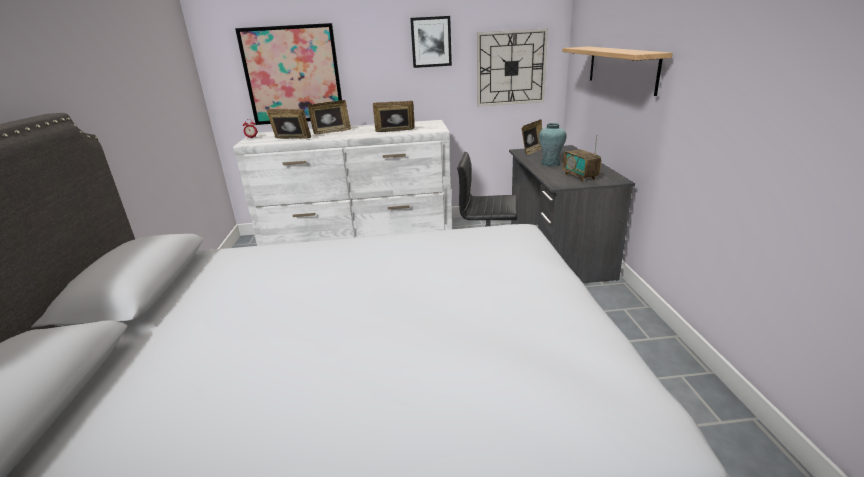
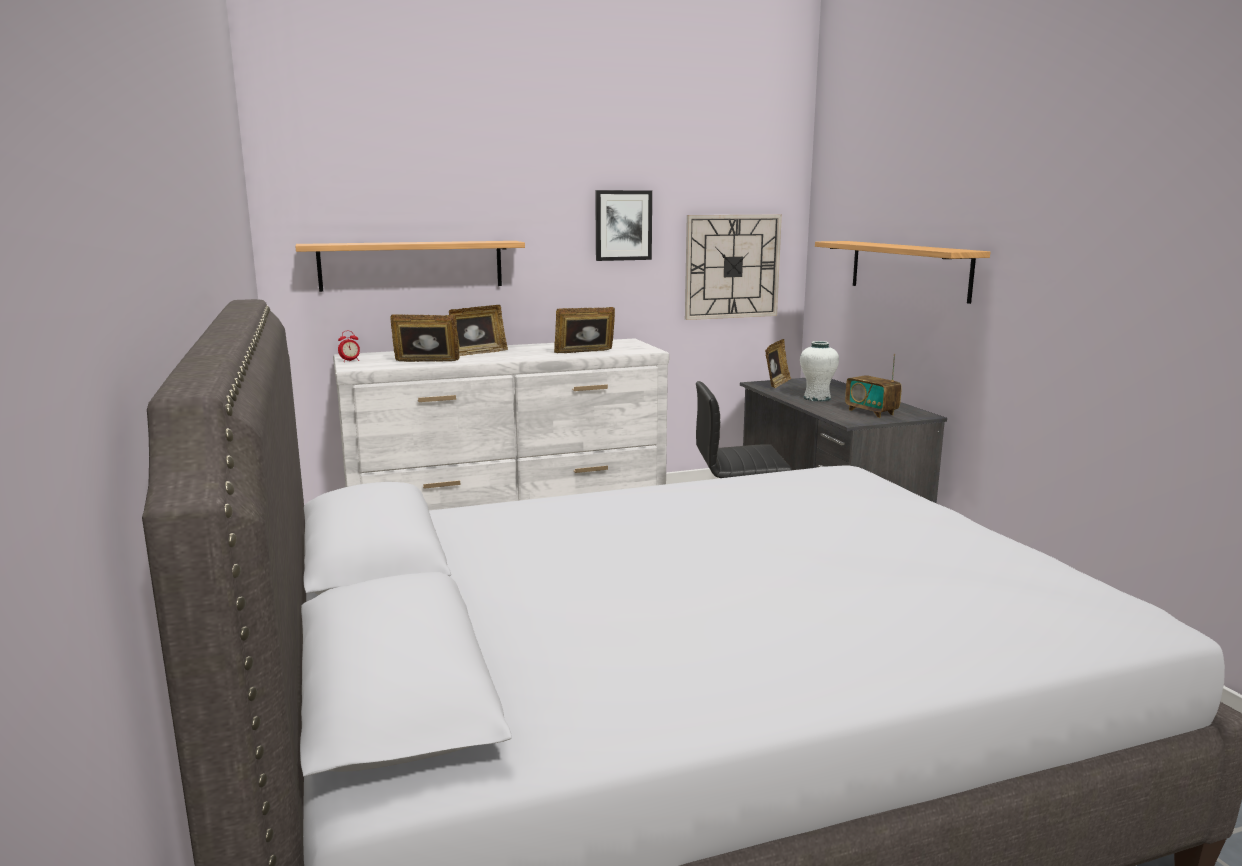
camera: 15 degrees left, 10 degrees down
(293, 75) = (411, 265): picture -> shelf
(550, 164) = (816, 398): turquoise vase -> white vase

